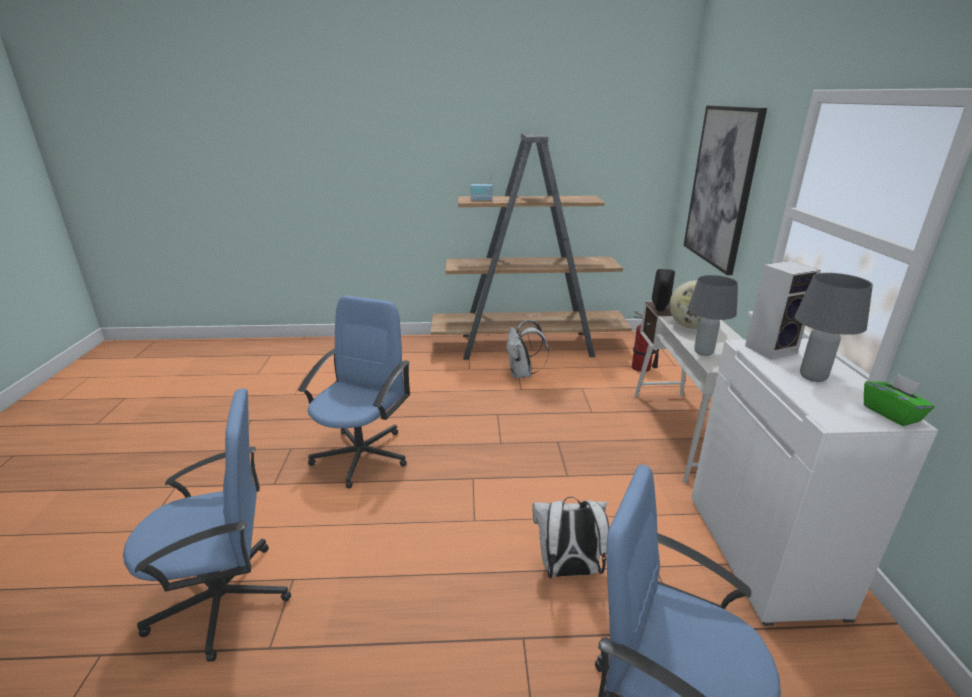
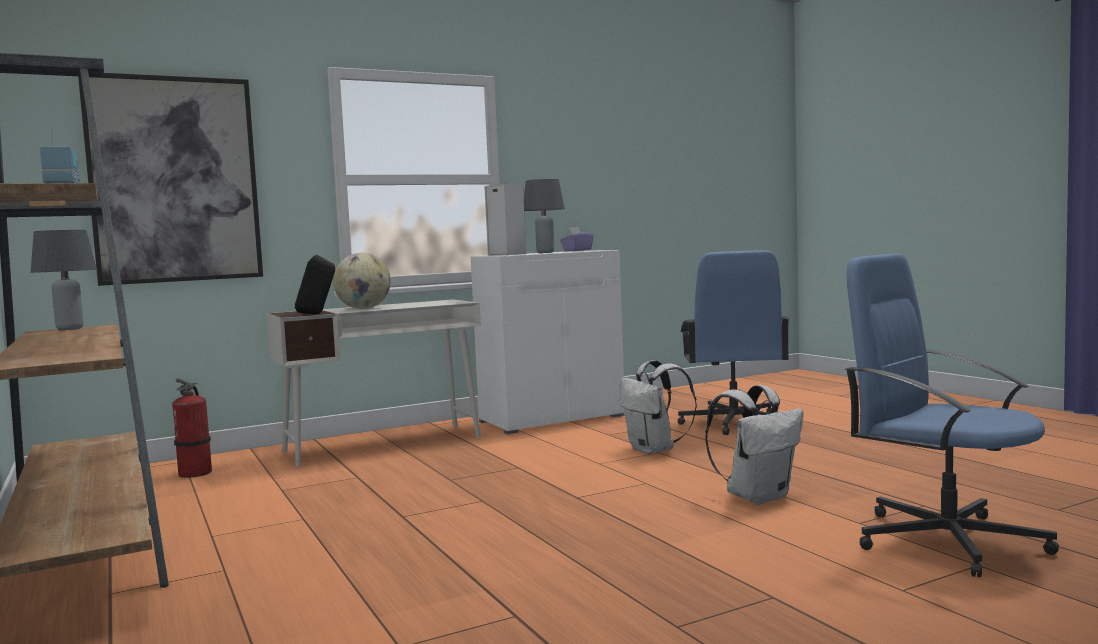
camera: 115 degrees left, 20 degrees down
(362, 455) = (613, 563): blue office chair -> none
(522, 374) = (238, 528): white backpack -> white backpack (758, 496)
(703, 352) = (435, 304): grey table lamp -> grey table lamp (70, 329)
(891, 414) = (577, 250): green tissue box -> purple tissue box

